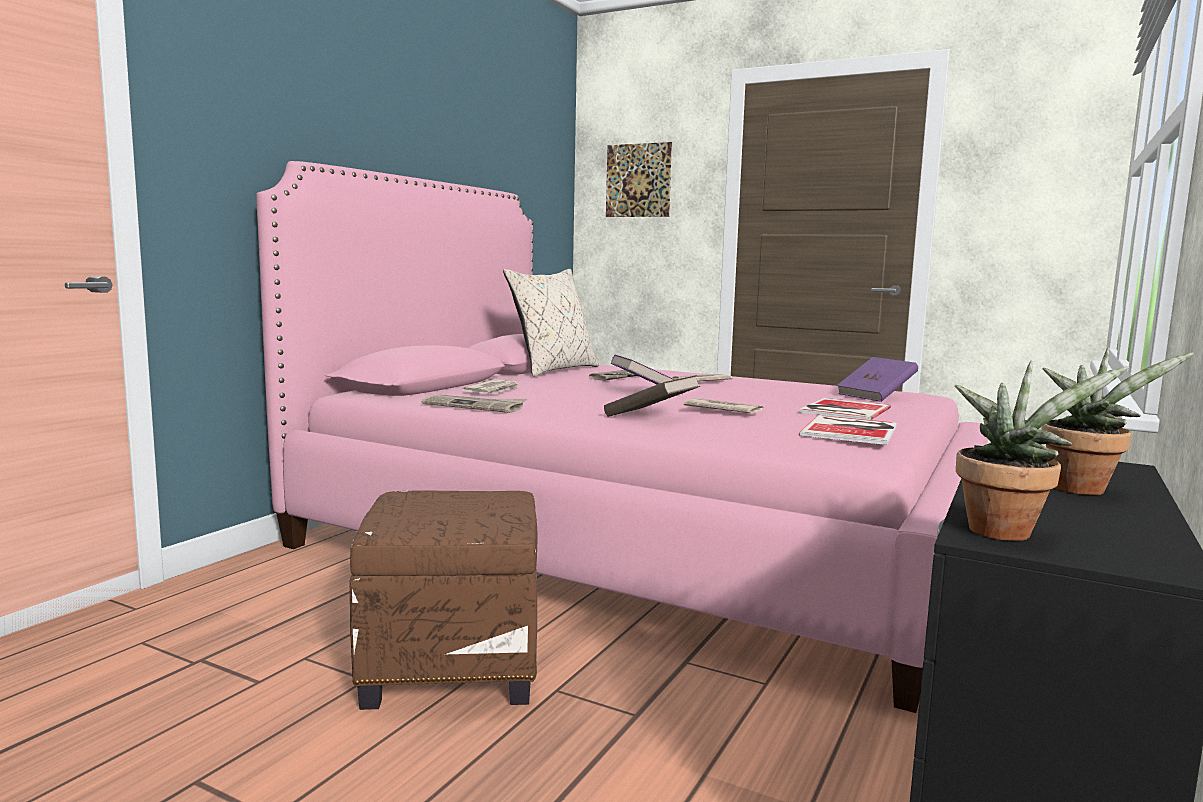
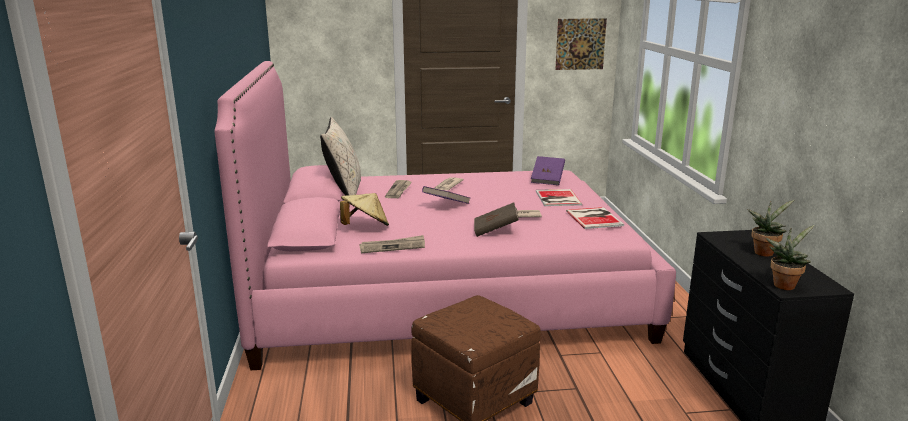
camera: 35 degrees left, 10 degrees up
(493, 391) = (365, 227): newspaper -> beige hat
(638, 180) = (324, 30): picture -> picture (580, 44)

